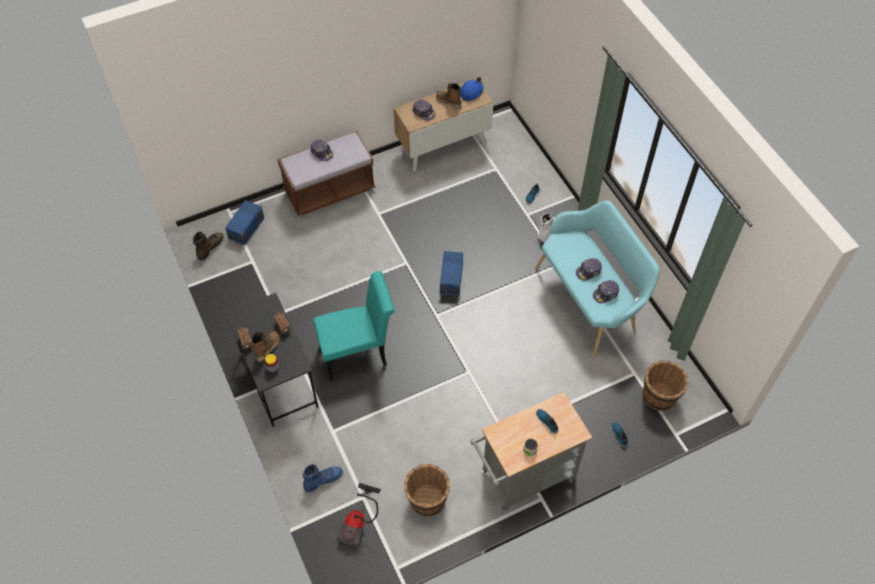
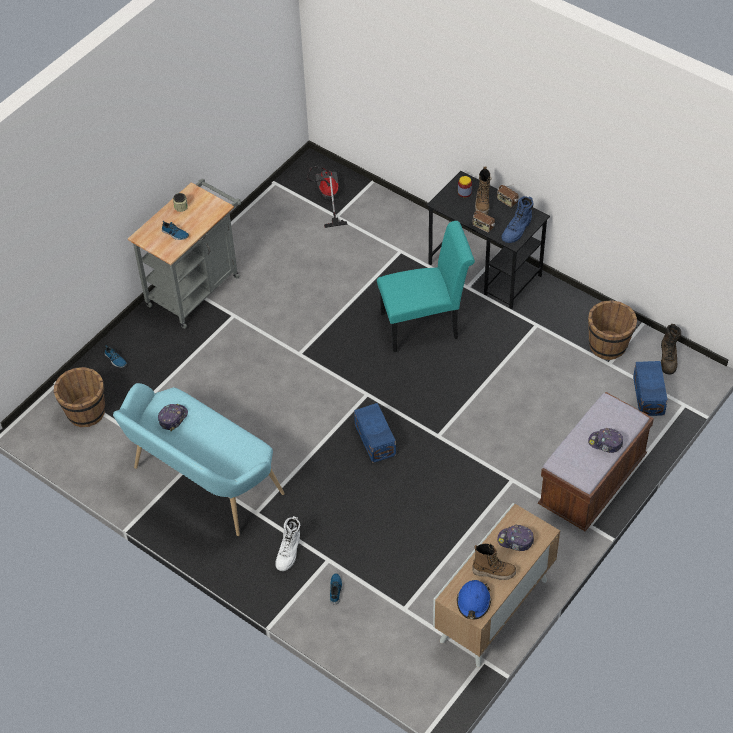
camera: 155 degrees right, 5 degrees down
(323, 479) = (381, 214): blue boot -> blue boot (517, 230)
(358, 352) = (425, 325): turquoise chair -> turquoise chair turned 150 degrees counterclockwise
(427, 500) = (277, 236): brown bucket -> brown bucket (608, 345)
(588, 272) = (203, 435): cap -> none

